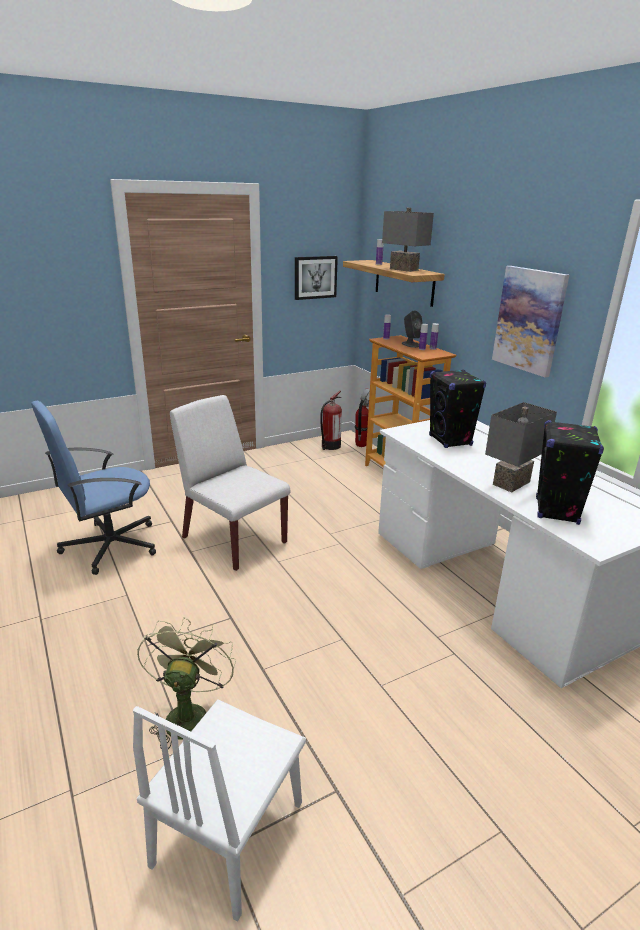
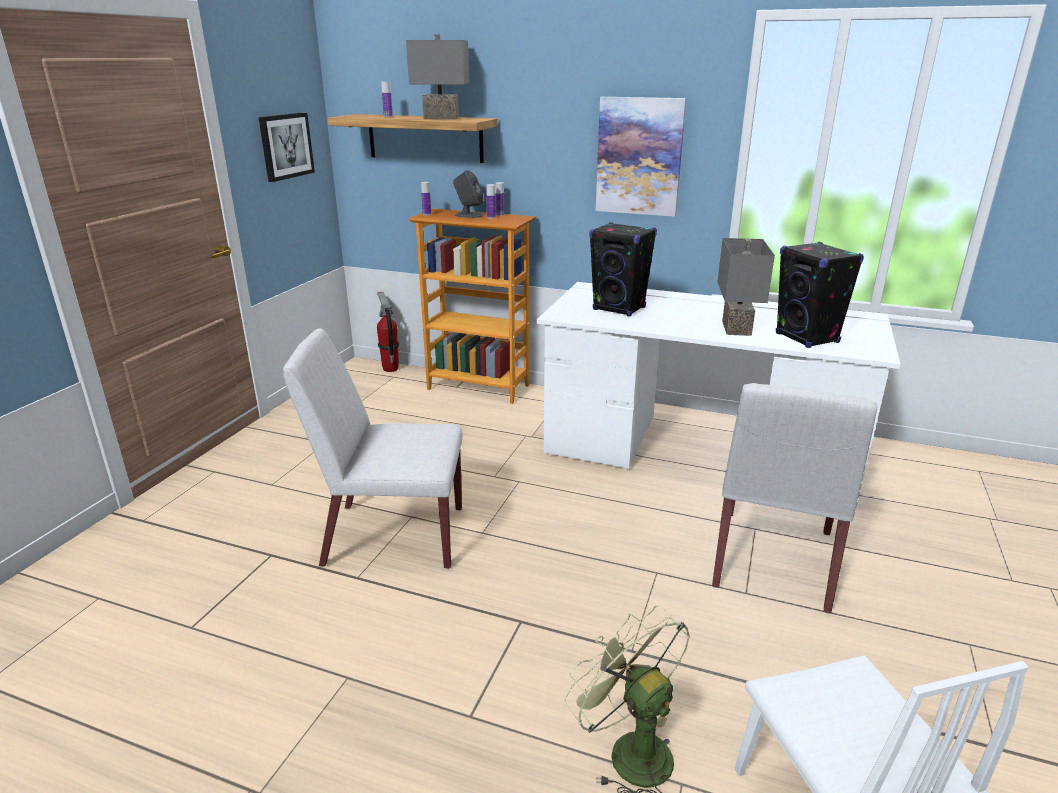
camera: 40 degrees left, 0 degrees up
(109, 546) = (219, 633): blue office chair -> none
(330, 446) = (356, 382): fire extinguisher -> none
(434, 679) = (773, 560): none -> white chair

